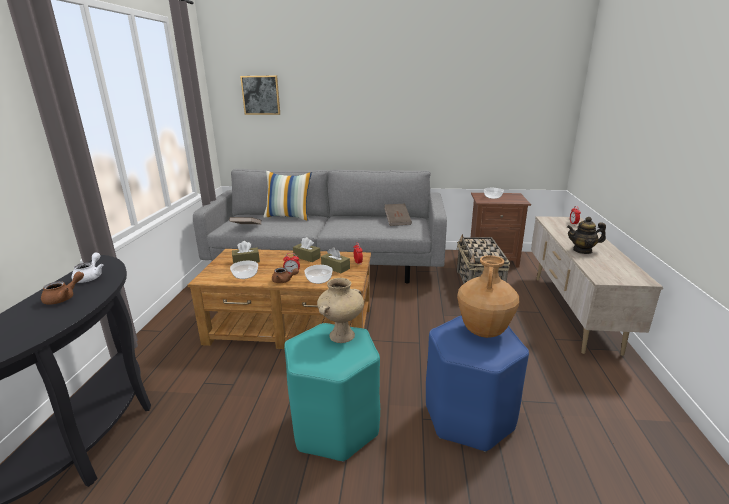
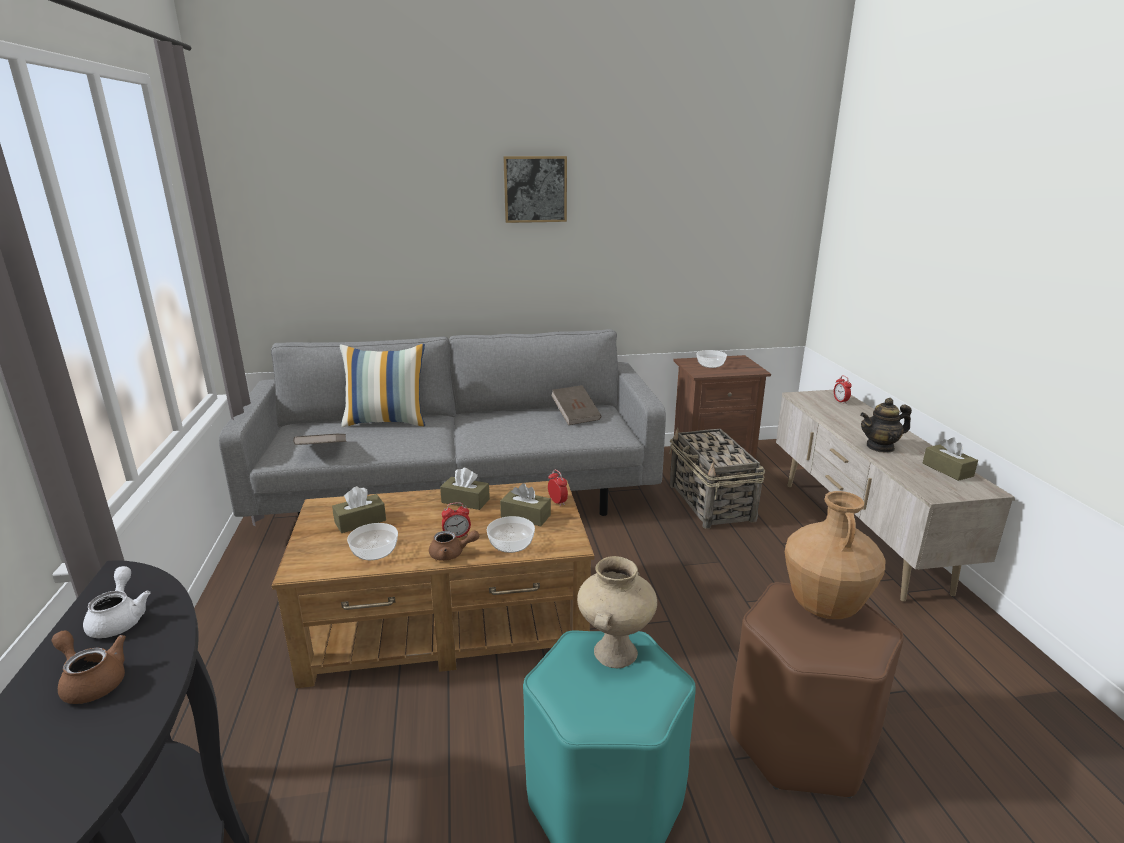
camera: 15 degrees left, 0 degrees up
(64, 298) = (92, 681): brown teapot -> brown teapot turned 75 degrees counterclockwise
(261, 95) = (318, 212): picture -> picture (535, 189)
(468, 417) = (800, 740): blue stool -> brown stool
(622, 267) = (947, 470): none -> brown tissue box

